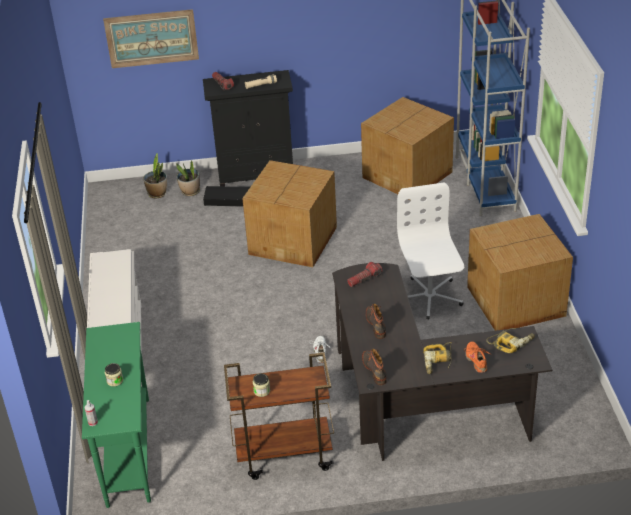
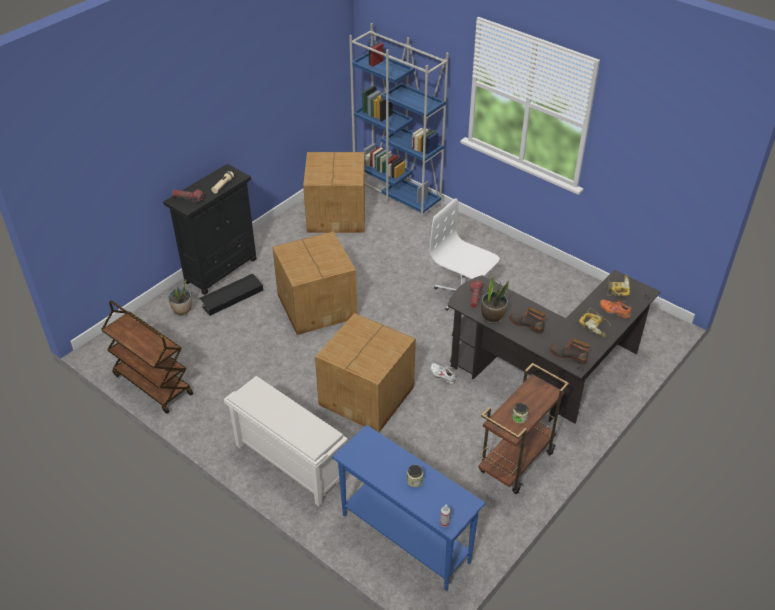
camera: 45 degrees left, 5 degrees up
(104, 234) = (152, 384): none -> brown cart
(127, 451) = (404, 538): green console table -> blue console table
(151, 38) = (115, 180): picture -> none
(157, 193) = (155, 326): potted plant -> potted plant (492, 317)
(517, 302) = (518, 267): cardboard box -> cardboard box (368, 395)

